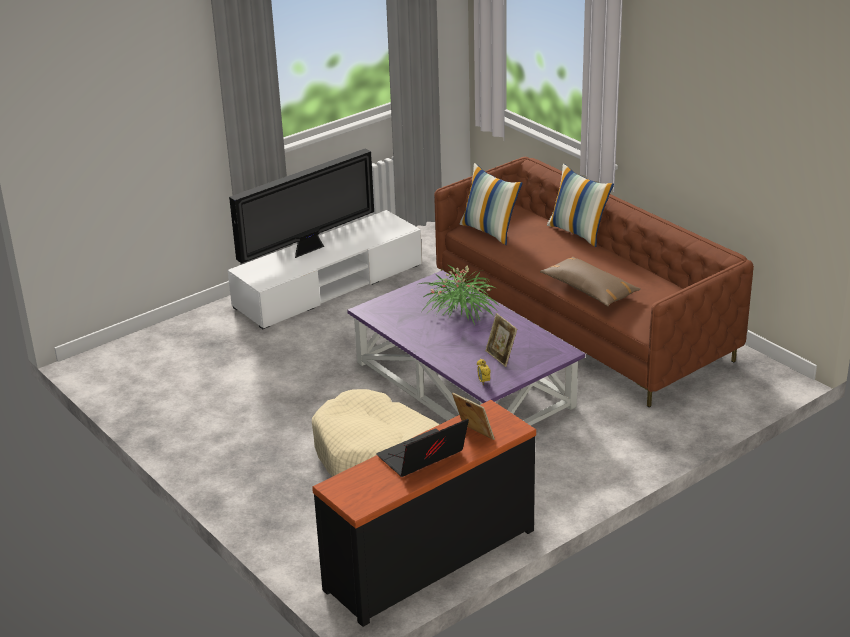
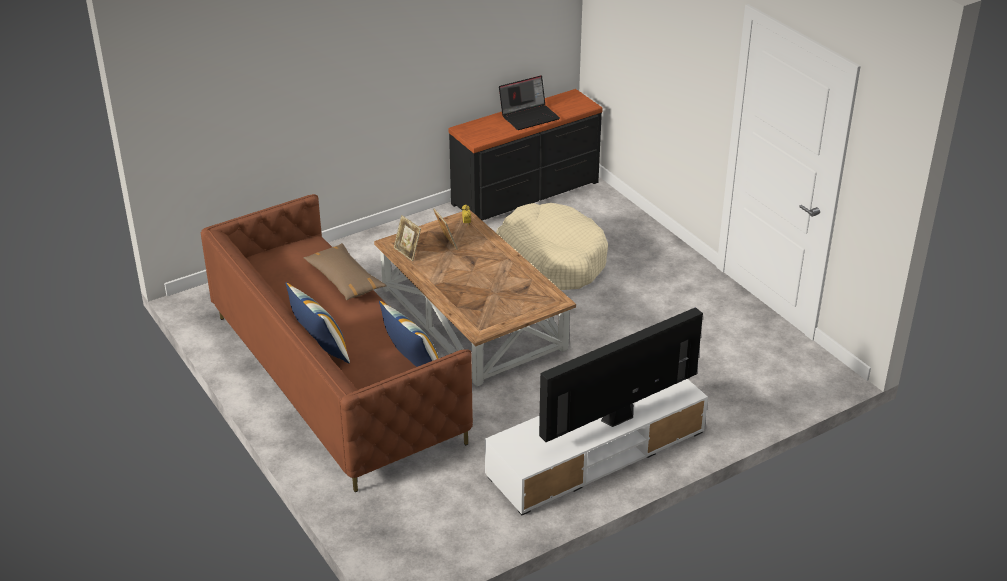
camera: 175 degrees left, 5 degrees up
(461, 311) = (468, 291): potted plant -> none
(465, 384) = (471, 318): purple coffee table -> brown coffee table
(473, 435) = (492, 126): picture frame -> picture frame (407, 252)

